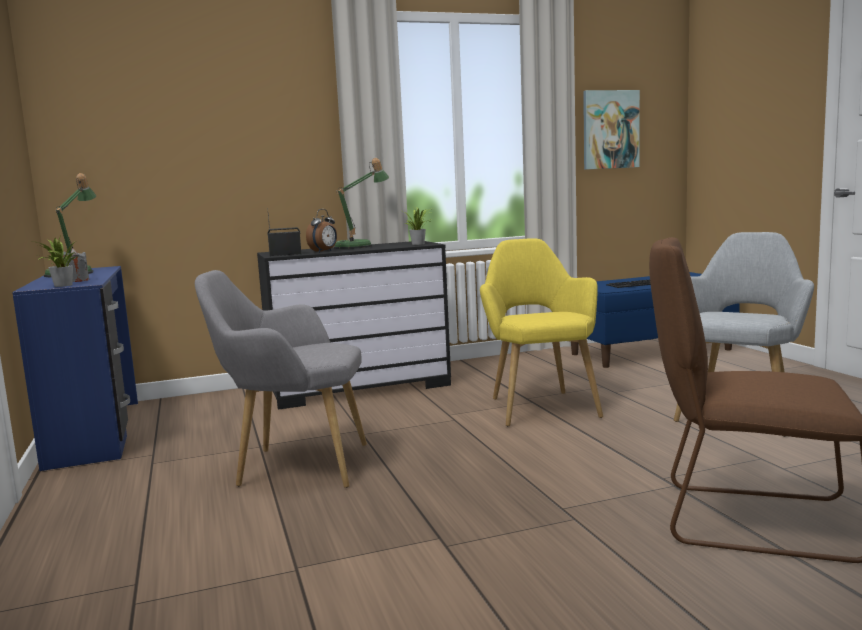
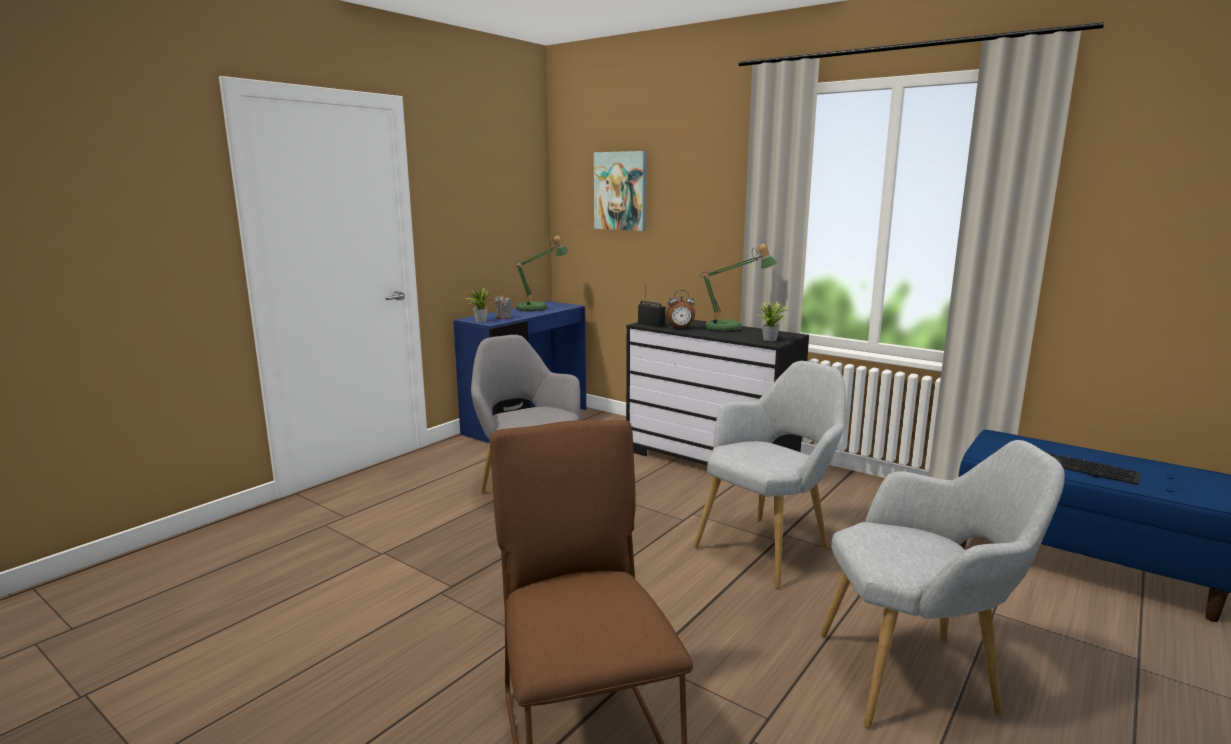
camera: 55 degrees right, 5 degrees up
(539, 406) = (770, 547): yellow armchair -> grey armchair
(610, 130) = (1137, 228): picture -> picture (620, 191)

